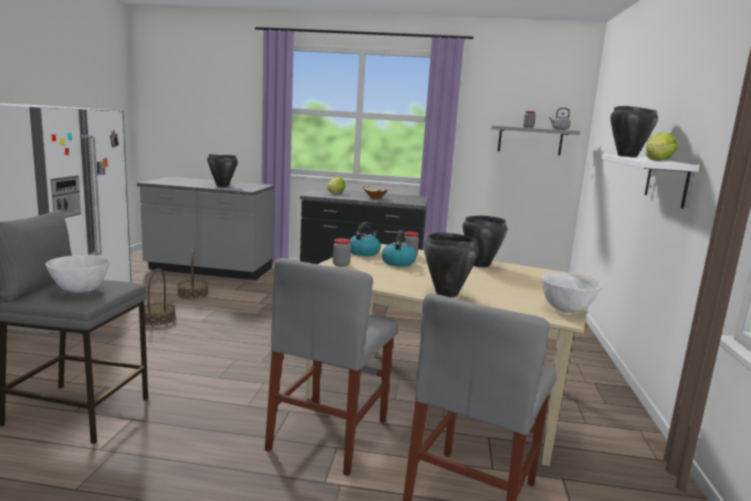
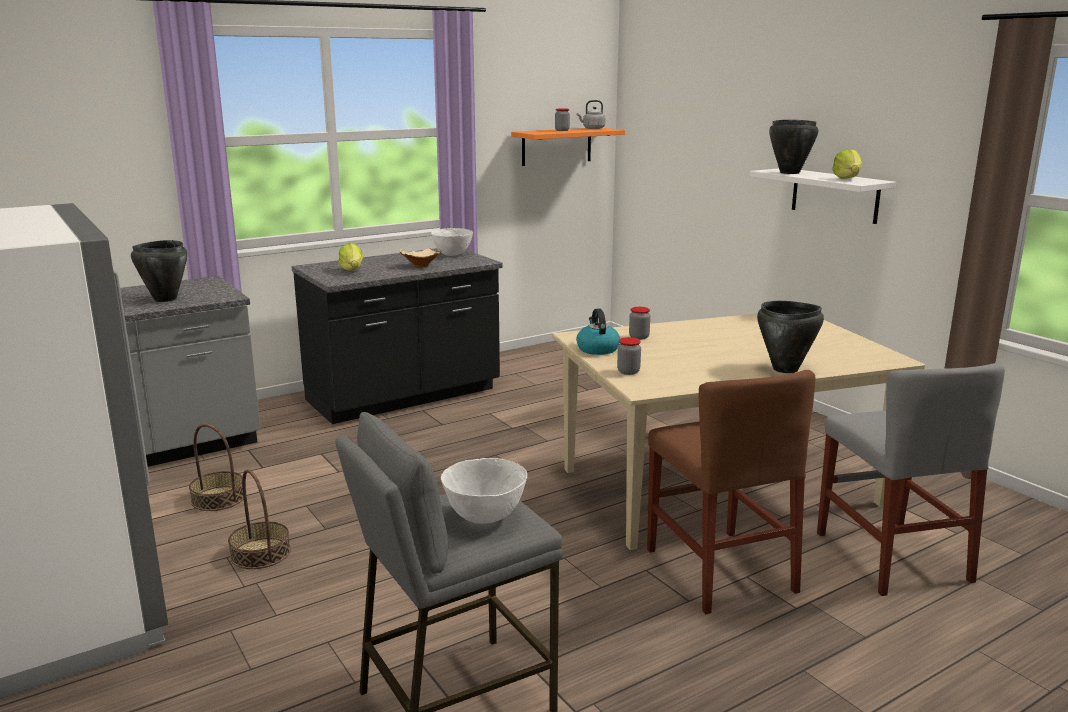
camera: 40 degrees left, 5 degrees up
(329, 434) = (719, 570): grey chair -> brown chair
(398, 262) = (657, 349): kettle -> none
(480, 265) = (714, 327): black cooking pot -> none
(530, 140) = (556, 146): grey shelf -> orange shelf
(565, 310) = (878, 351): white bowl -> white bowl (452, 254)

